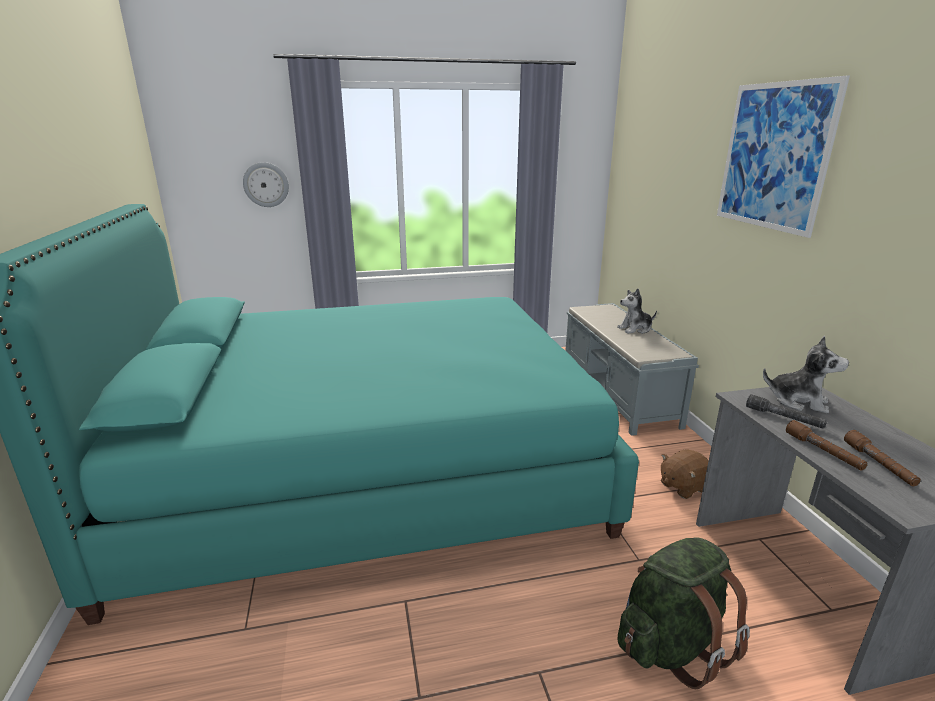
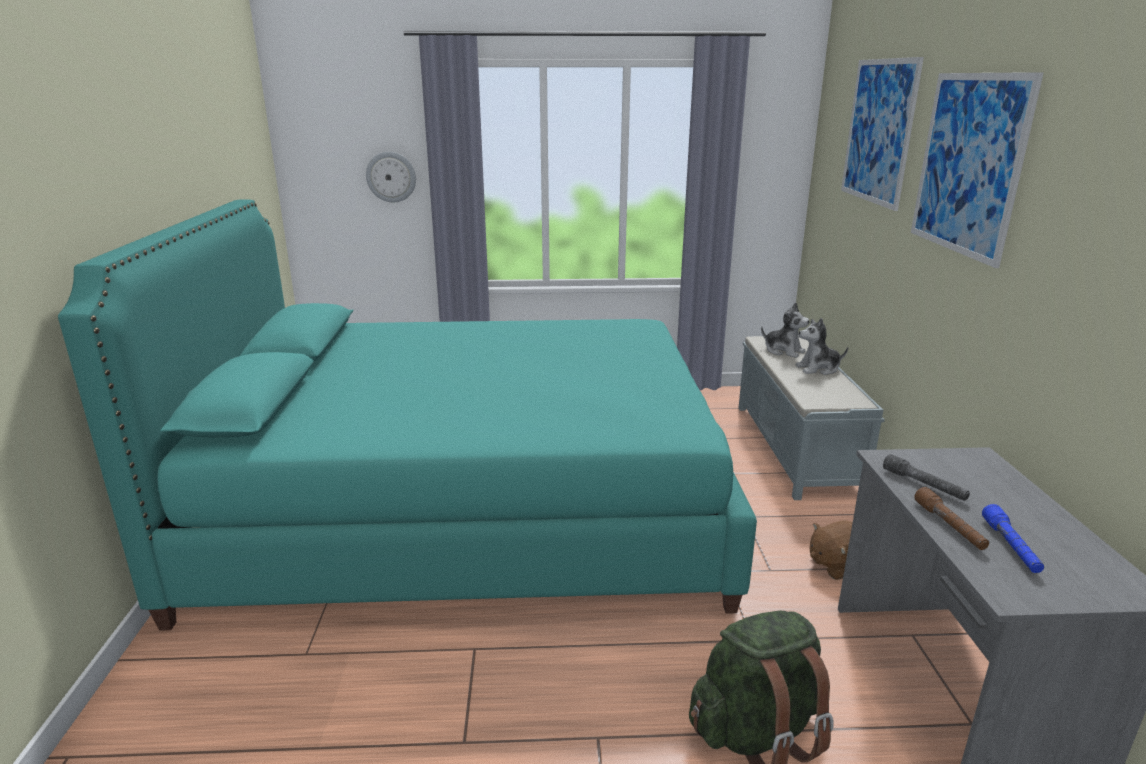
camera: 10 degrees right, 0 degrees up
(678, 137) = (879, 131): none -> picture
(798, 401) = (955, 468): plush toy -> plush toy (783, 351)
(879, 464) = (1011, 546): brown flashlight -> blue flashlight

